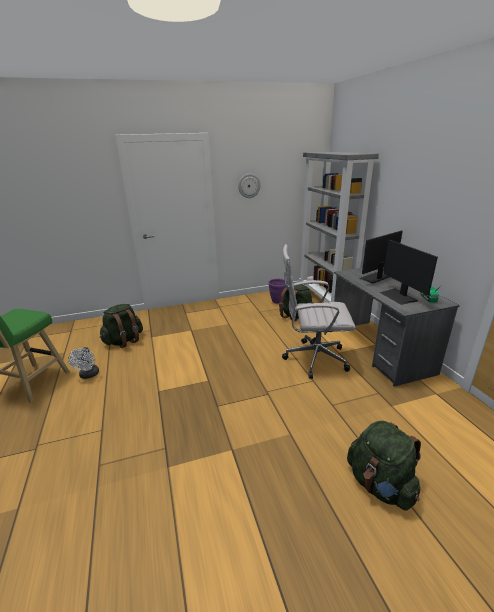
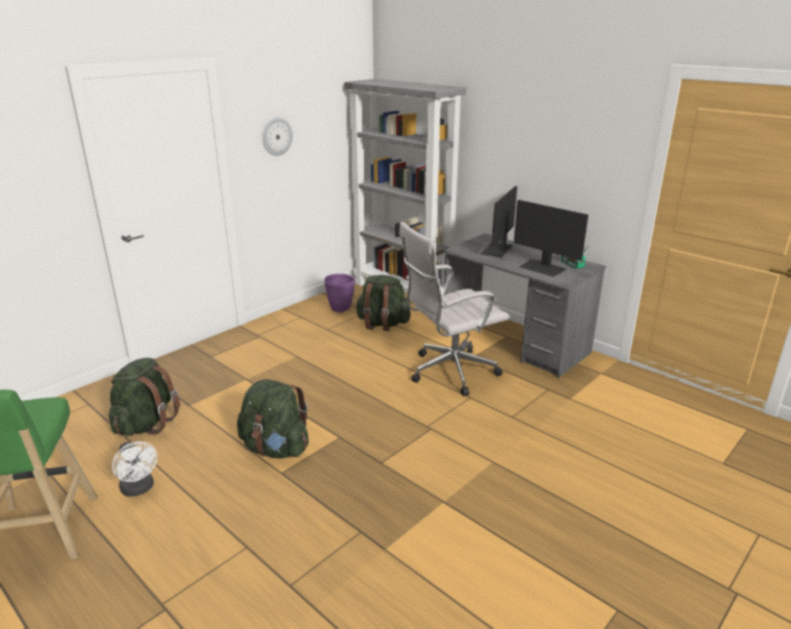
camera: 30 degrees left, 0 degrees up
(380, 485) = (613, 475): green backpack -> green backpack (276, 448)

